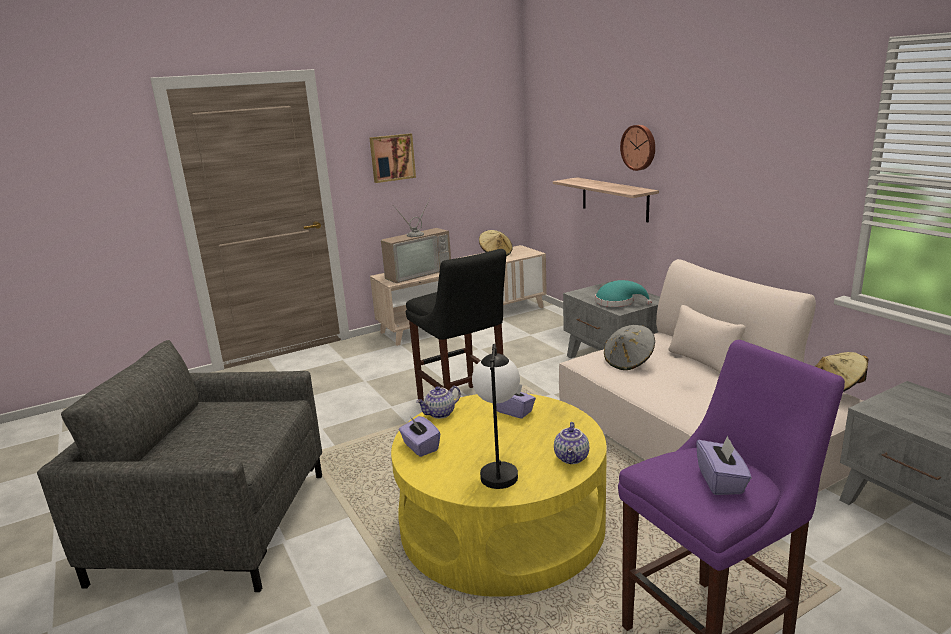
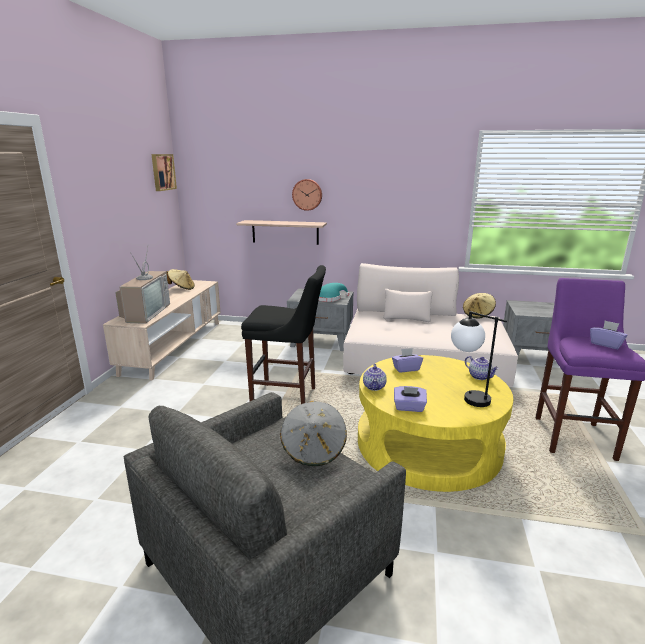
camera: 50 degrees left, 0 degrees up
(392, 157) = (105, 209): picture -> picture (162, 172)
(629, 362) = (382, 329): grey hat -> grey hat (314, 450)

